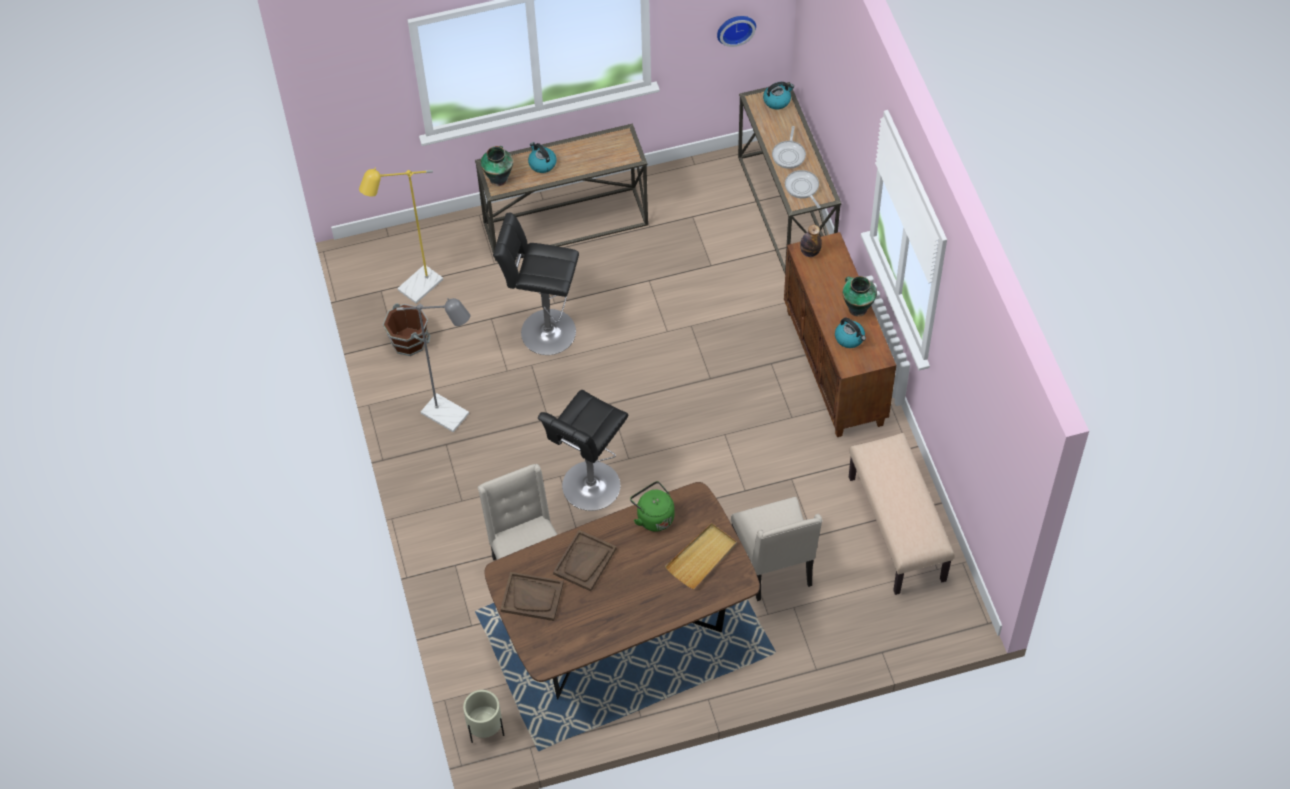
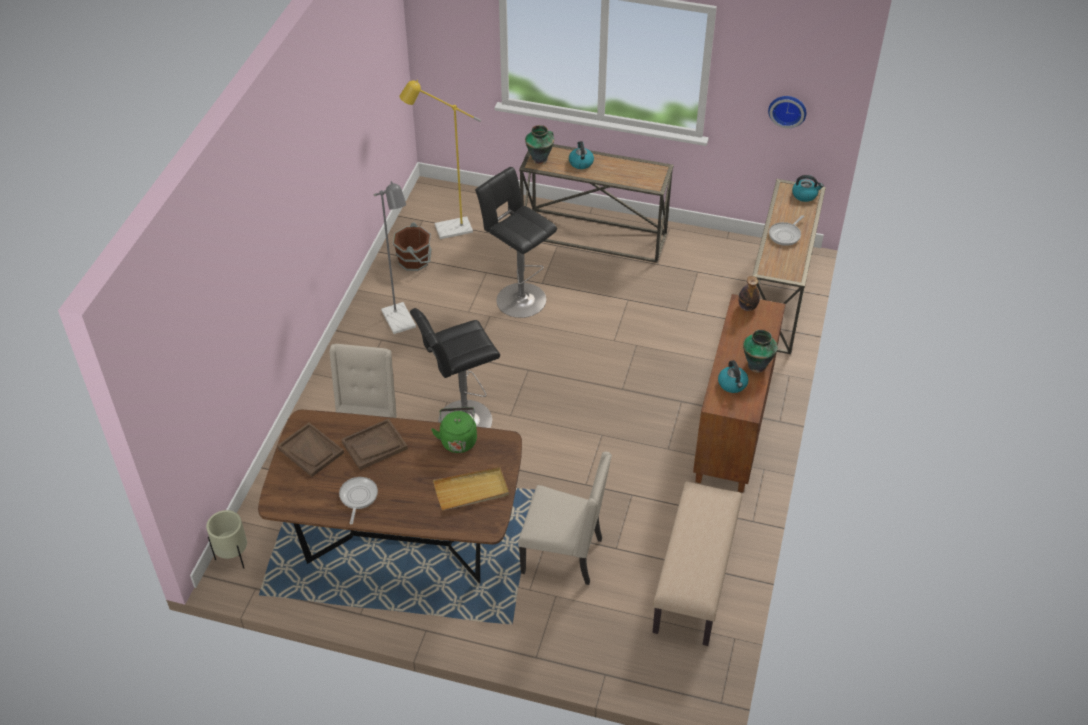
camera: 30 degrees right, 10 degrees down
(774, 566) = (564, 555): beige chair -> beige chair turned 90 degrees counterclockwise
(802, 188) = (779, 262): frying pan -> frying pan (358, 497)

